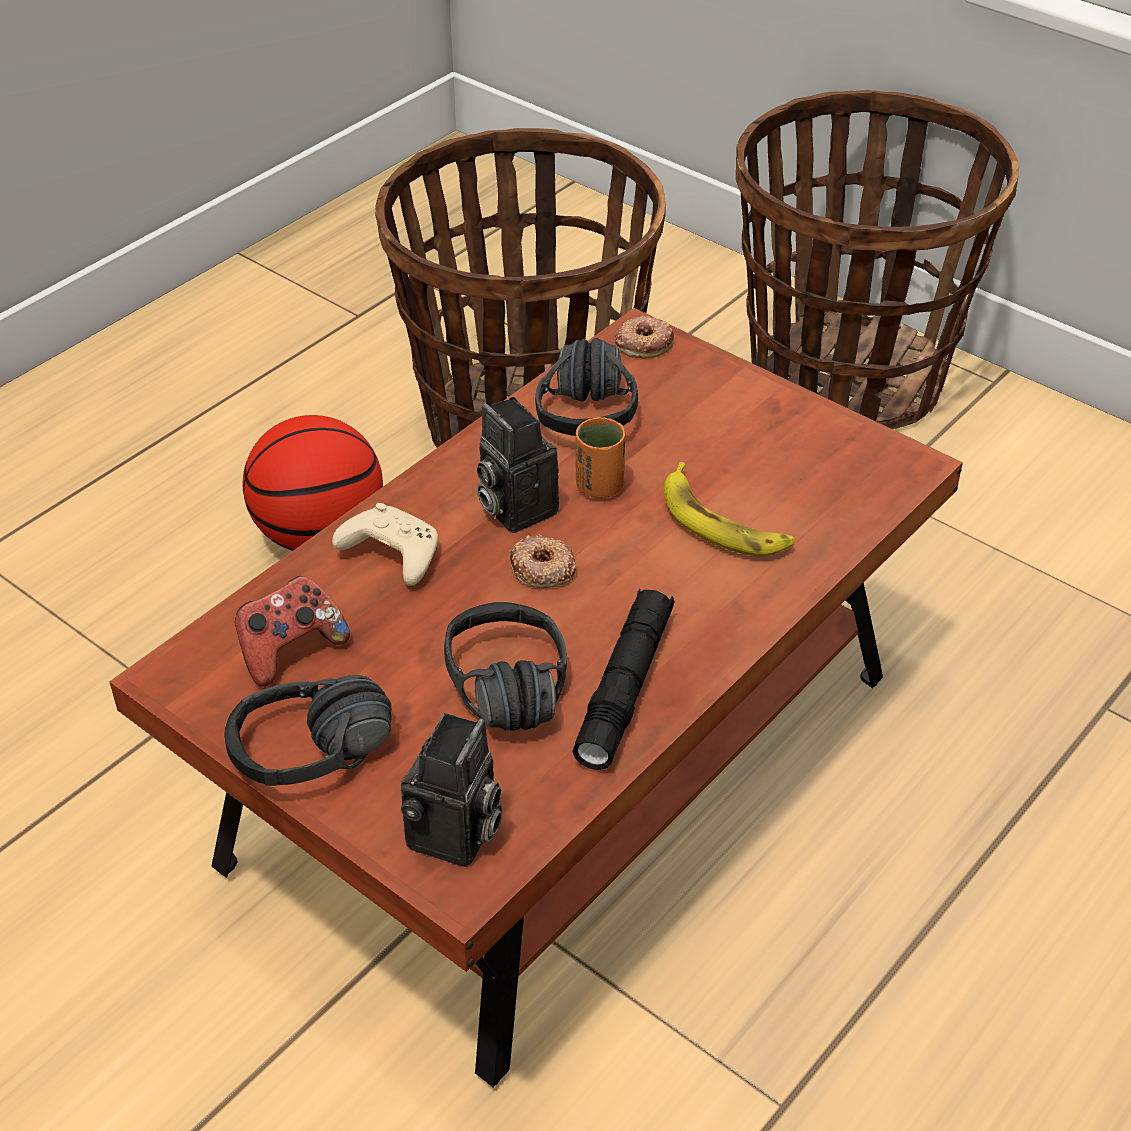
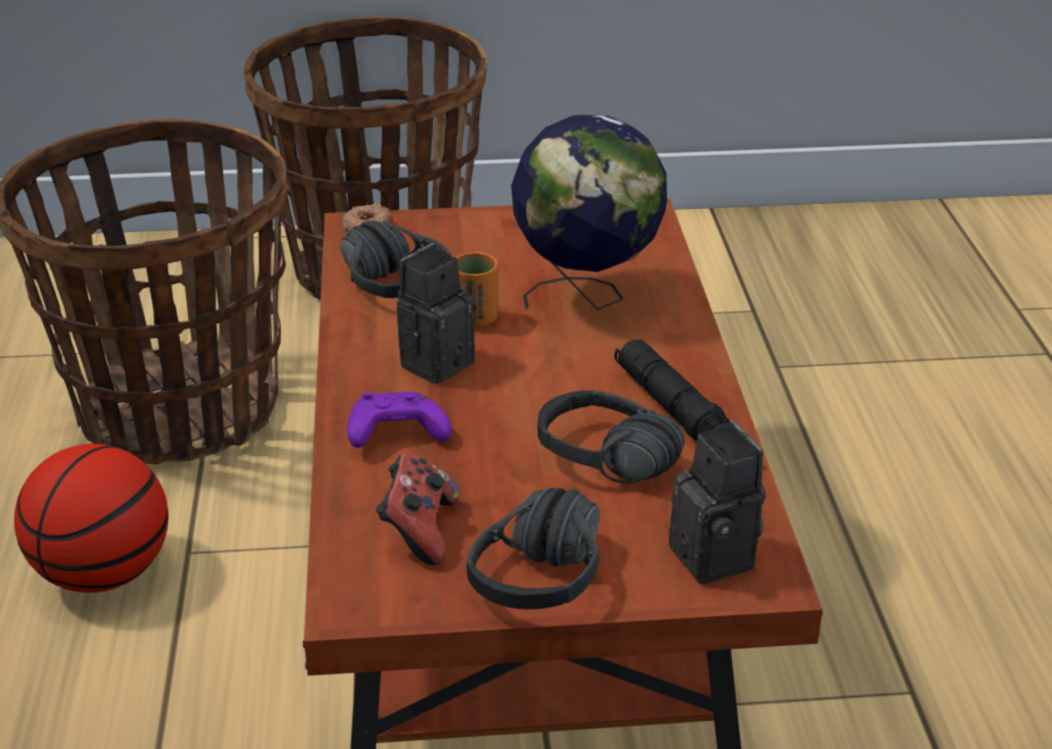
camera: 45 degrees left, 10 degrees down
(390, 555) = (394, 435): beige game controller -> purple game controller
(513, 507) = (436, 361): camera -> camera turned 120 degrees clockwise
(542, 568) = (515, 383): donut -> none
(722, 523) = (587, 298): banana -> globe

